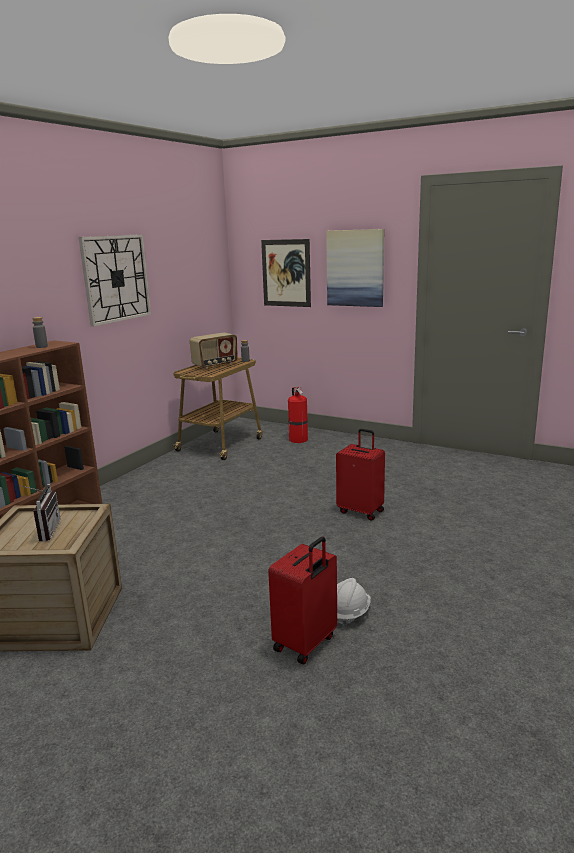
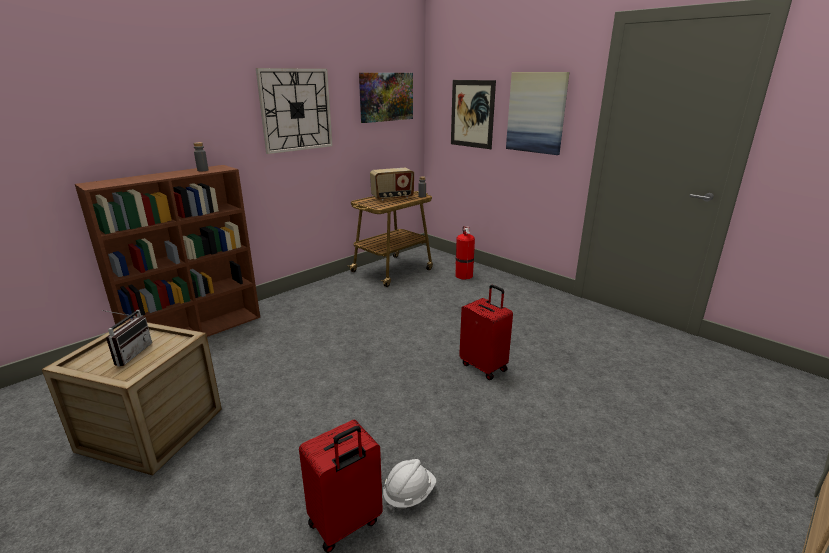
camera: 15 degrees right, 5 degrees up
(195, 260) = (386, 97): none -> picture

